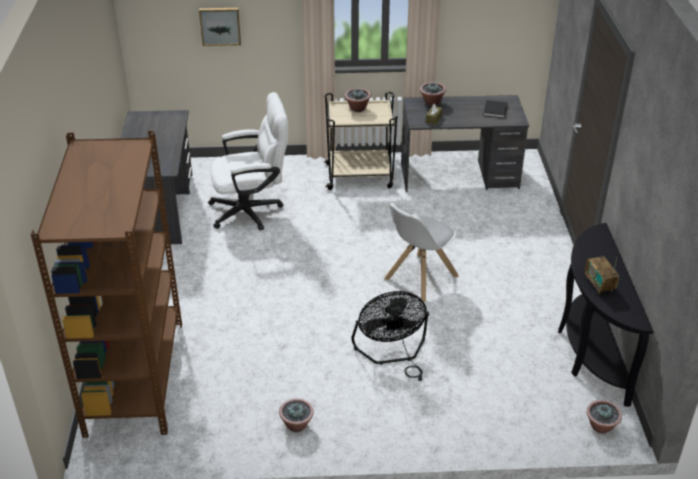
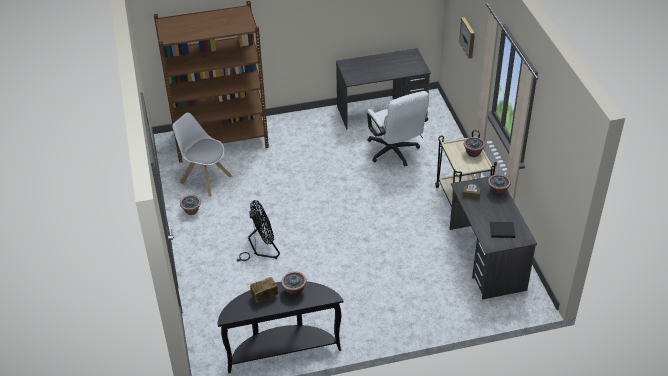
camera: 80 degrees right, 5 degrees up
(419, 278) = (342, 249): chair -> chair (205, 179)
(601, 427) = (207, 356): potted plant -> potted plant (294, 290)

